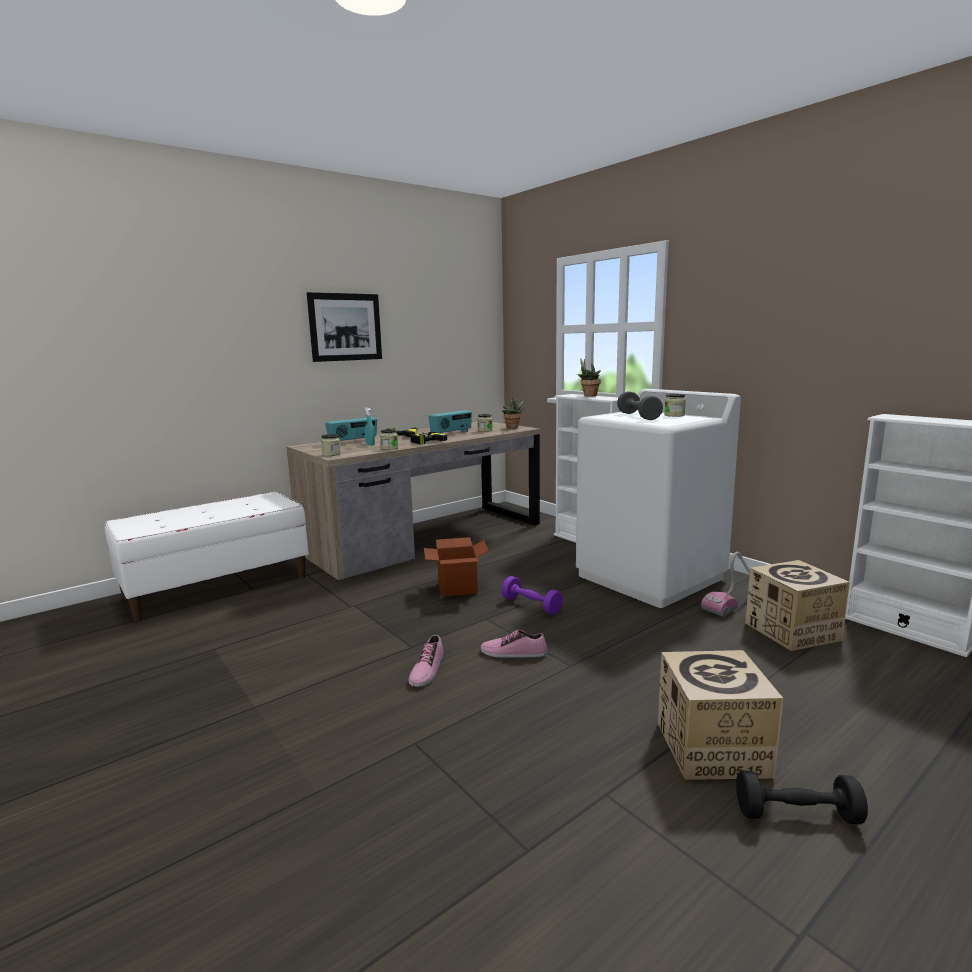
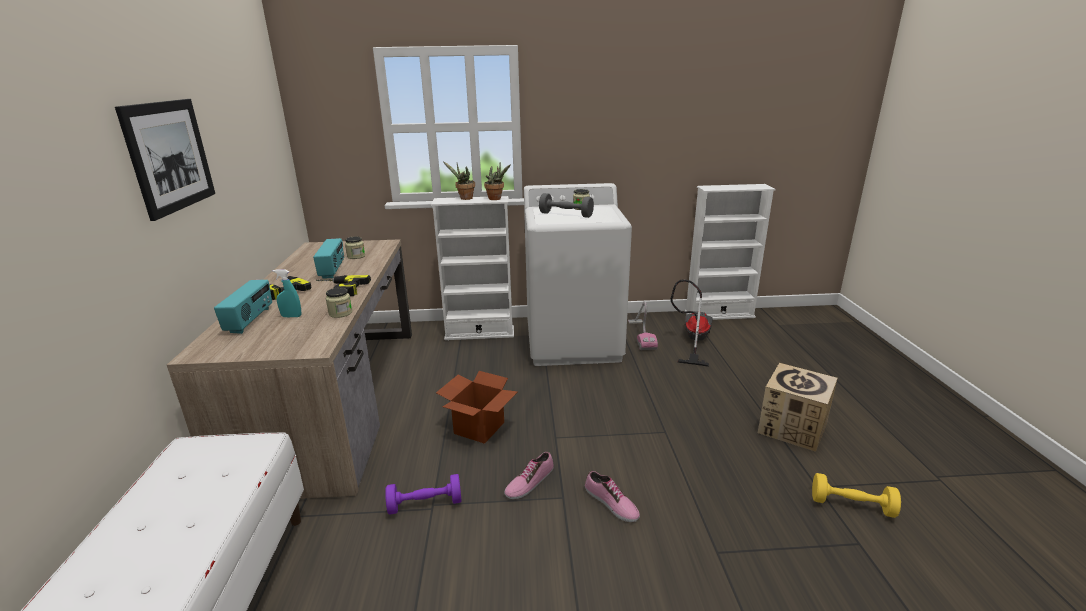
camera: 55 degrees left, 10 degrees up
(331, 454) = (299, 348): jar -> none
(513, 428) = (373, 245): potted plant -> potted plant (496, 199)
(513, 652) = (624, 448): shoe -> shoe (529, 482)
(531, 605) = (558, 407): purple dumbbell -> purple dumbbell (425, 504)
(600, 832) = (851, 505): none -> yellow dumbbell
(792, 631) = (692, 340): cardboard box -> vacuum cleaner
(797, 814) = (857, 433): black dumbbell -> none

